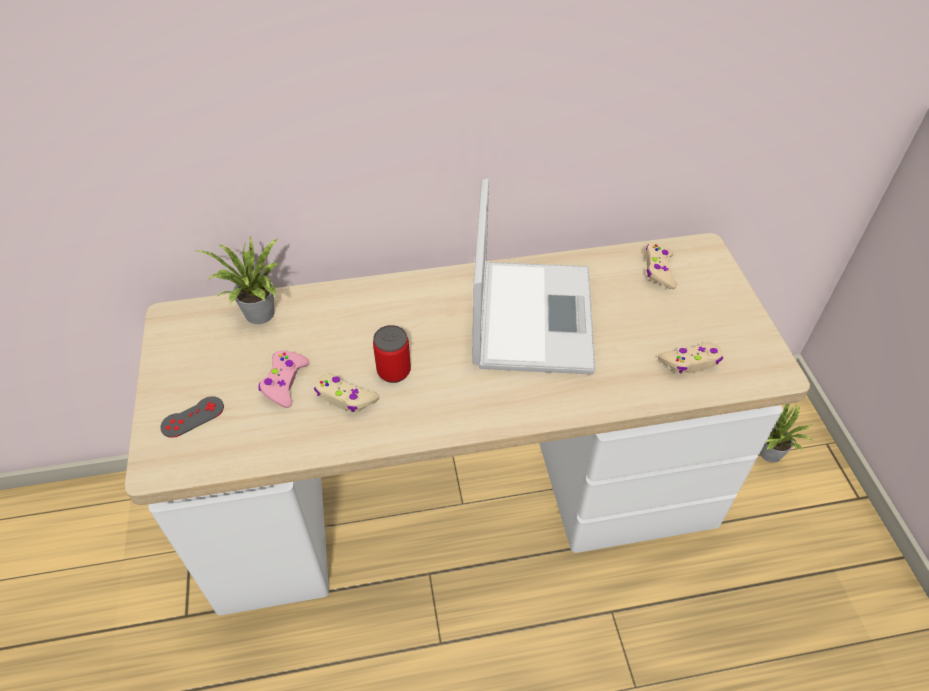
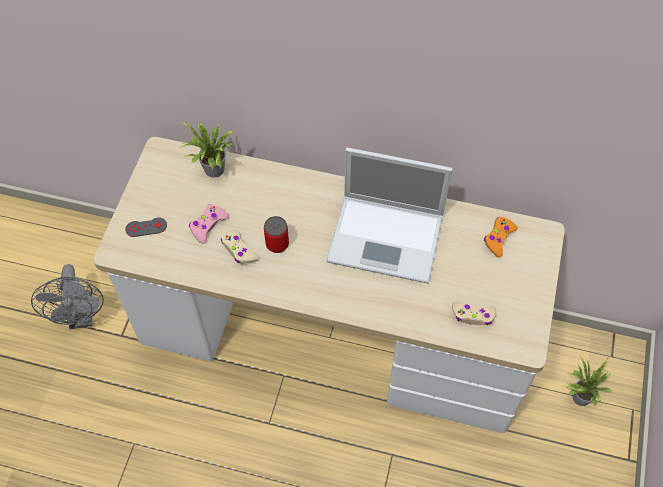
camera: 25 degrees right, 10 degrees up
(117, 615) = (81, 317): none -> grey fan
(532, 314) = (388, 238): laptop -> laptop turned 75 degrees clockwise
(659, 270) = (498, 238): beige game controller -> orange game controller

